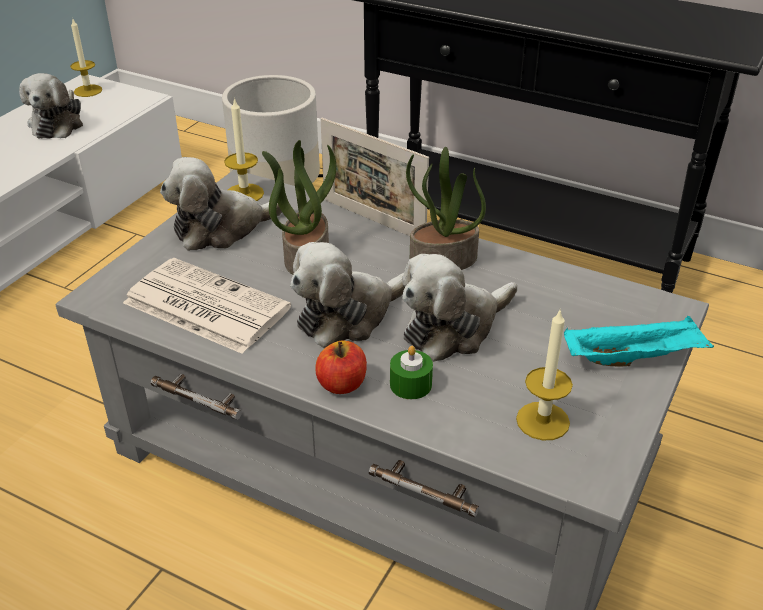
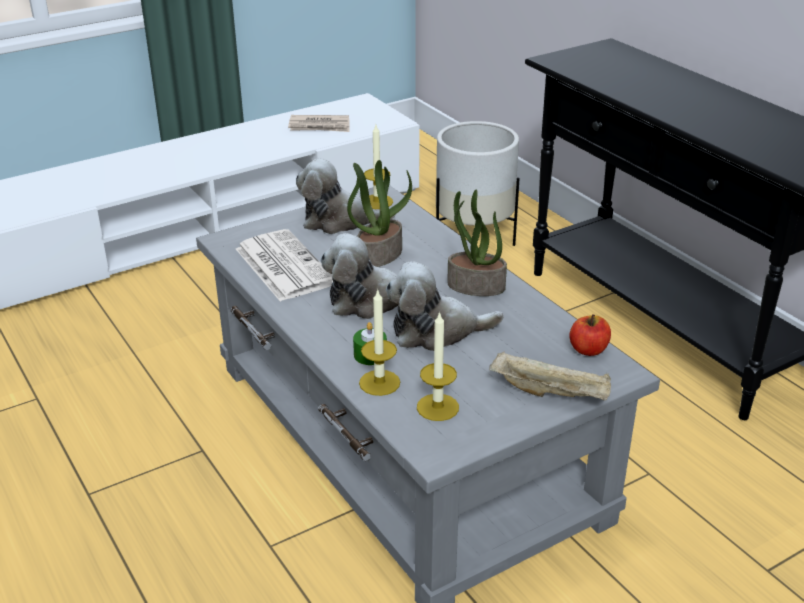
camera: 30 degrees right, 5 degrees down
(58, 123) = (320, 126): plush toy -> newspaper
(88, 91) = (360, 107): candle -> candle (379, 382)
(342, 384) = (325, 340): apple -> apple (588, 350)
(373, 220) = (452, 244): picture frame -> none
(634, 358) = (551, 393): turquoise tray -> beige tray

